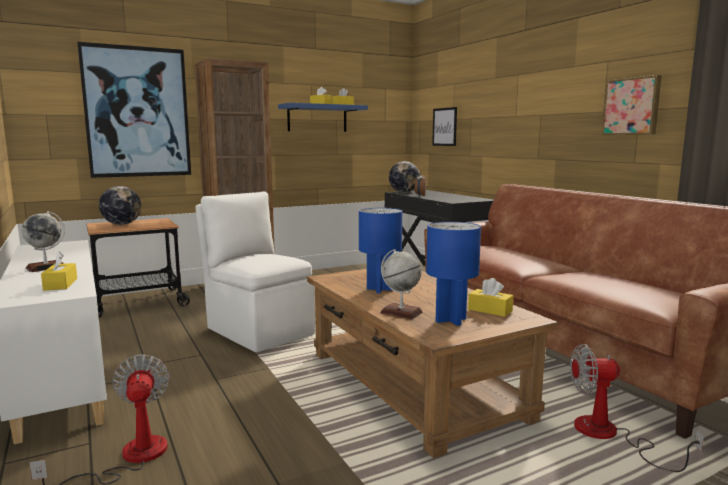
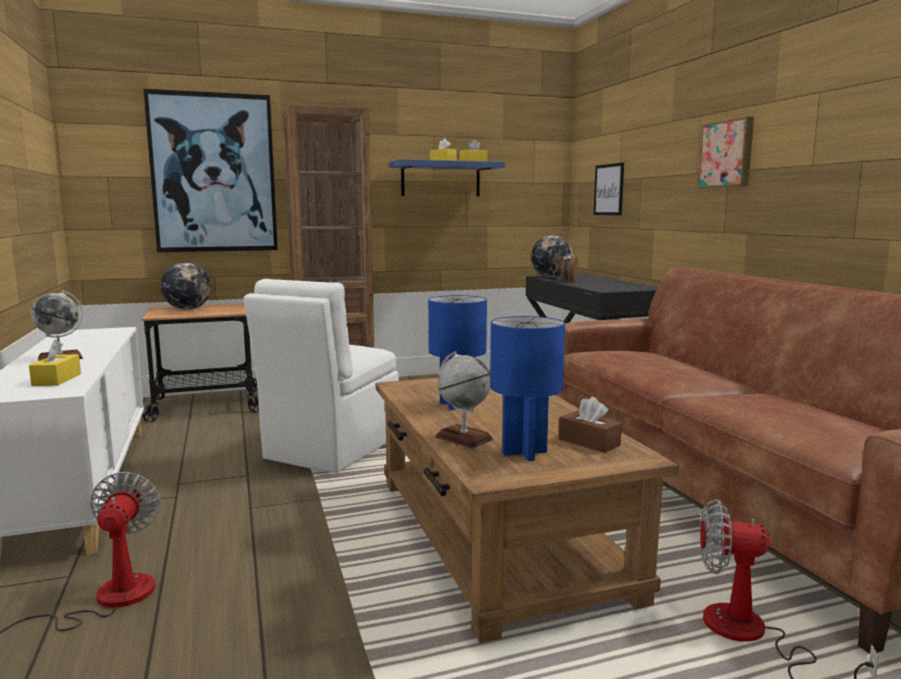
camera: 10 degrees right, 0 degrees up
(259, 330) = (330, 448): white chair -> white chair turned 120 degrees counterclockwise
(490, 310) = (589, 442): yellow tissue box -> brown tissue box
(632, 106) = (851, 156): picture -> picture (727, 154)

